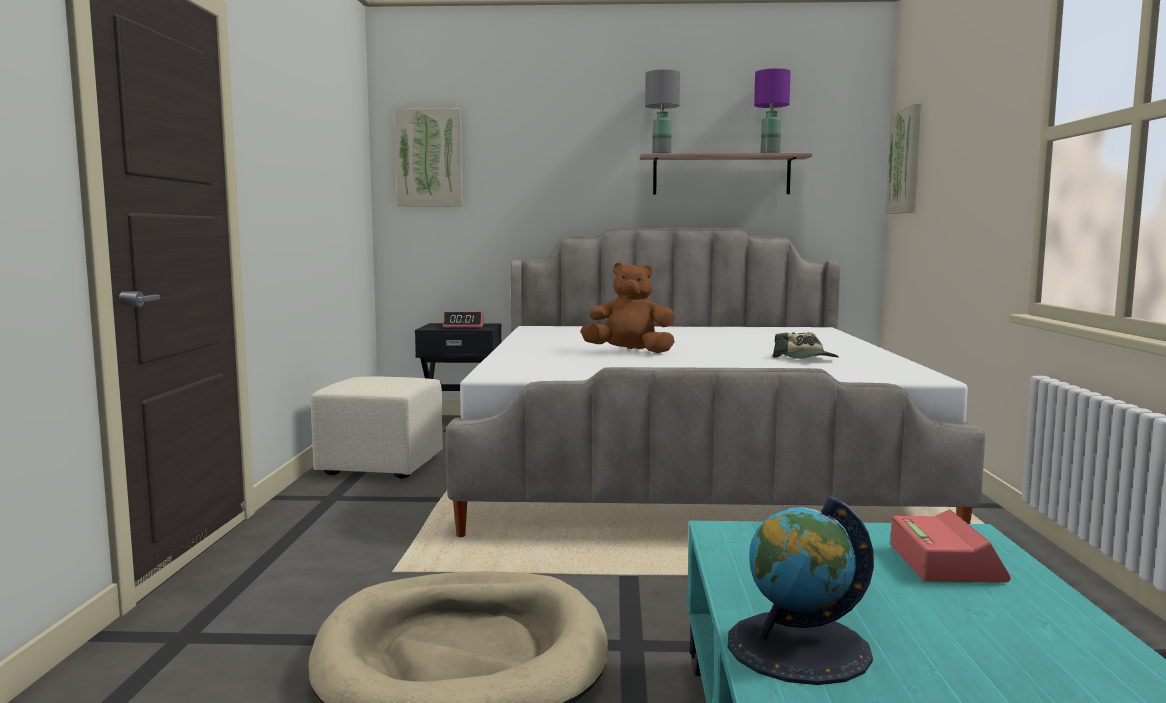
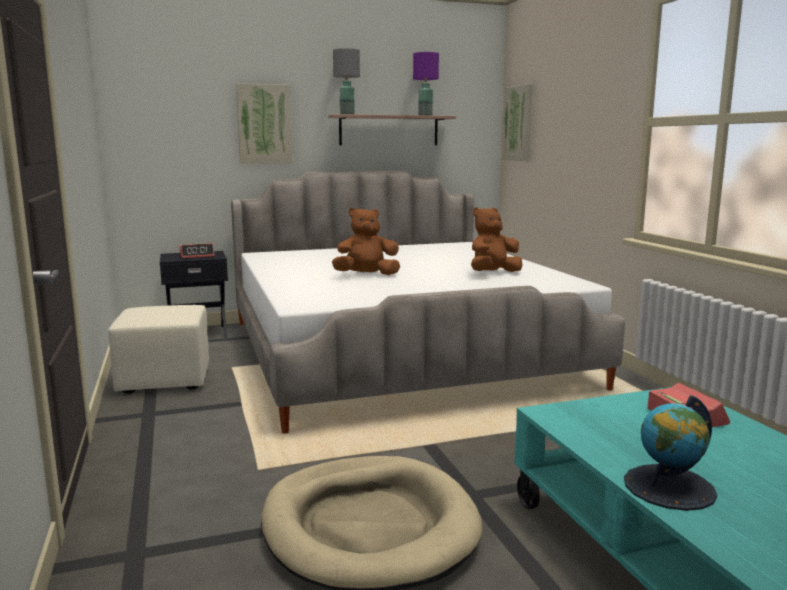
camera: 20 degrees left, 5 degrees up
(429, 158) = (153, 113): picture -> picture (264, 124)
(806, 359) = (493, 273): cap -> brown plush toy

